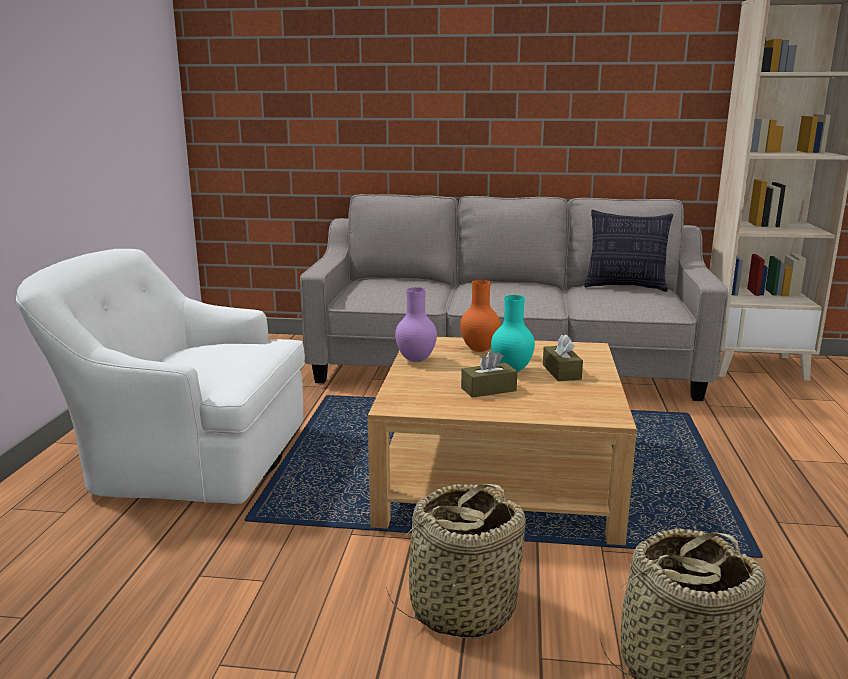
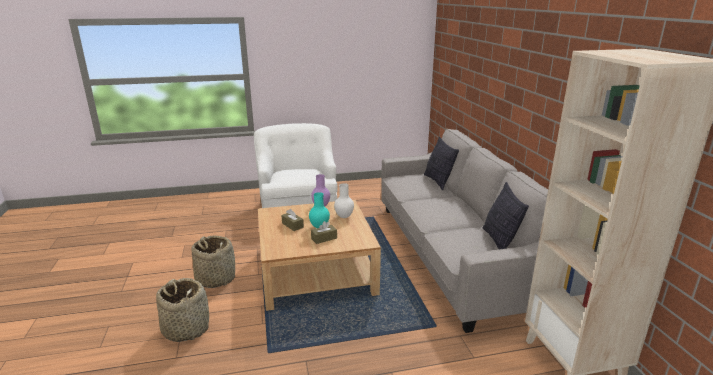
camera: 70 degrees right, 5 degrees up
(404, 280) = (438, 182): none -> pillow
(479, 350) = (343, 217): orange vase -> white vase

